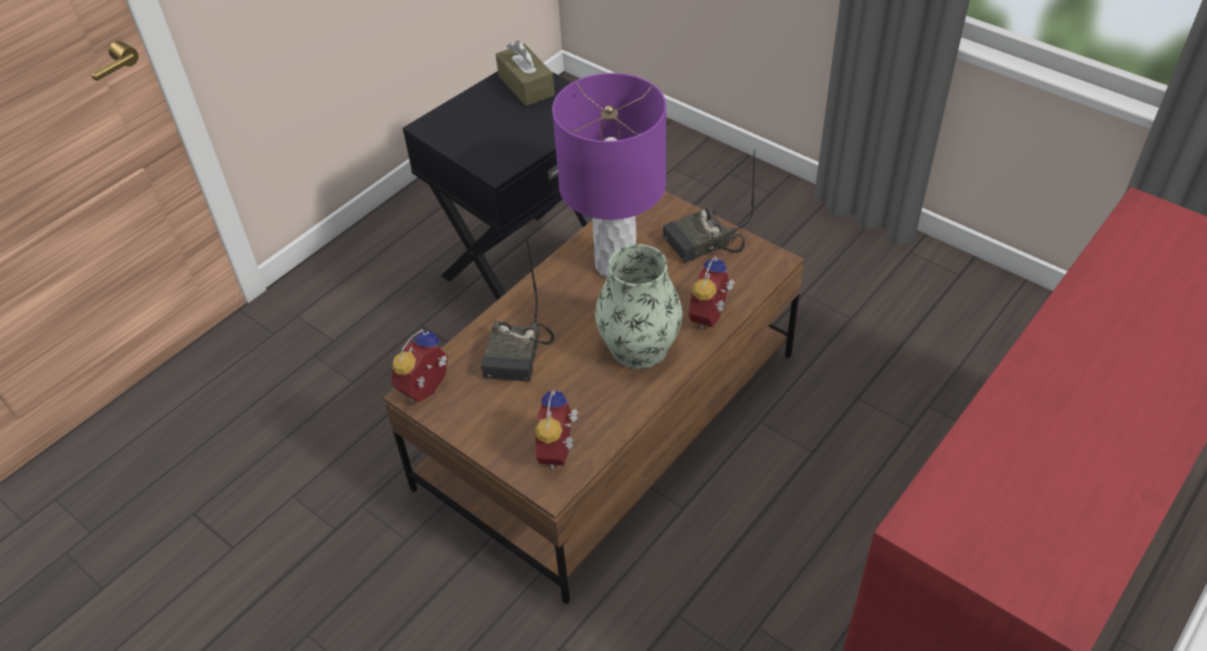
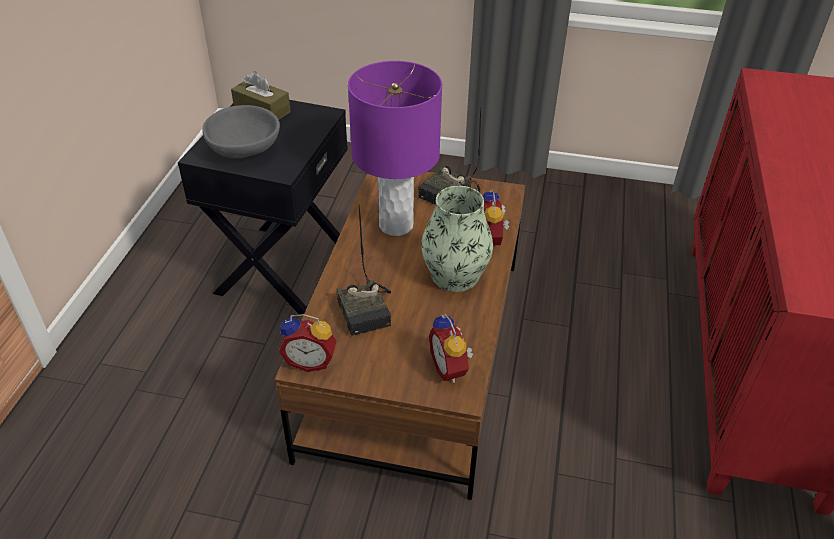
camera: 30 degrees left, 5 degrees down
(428, 390) = (310, 360): alarm clock -> alarm clock turned 90 degrees counterclockwise
(475, 131) = (243, 150): none -> grey bowl

